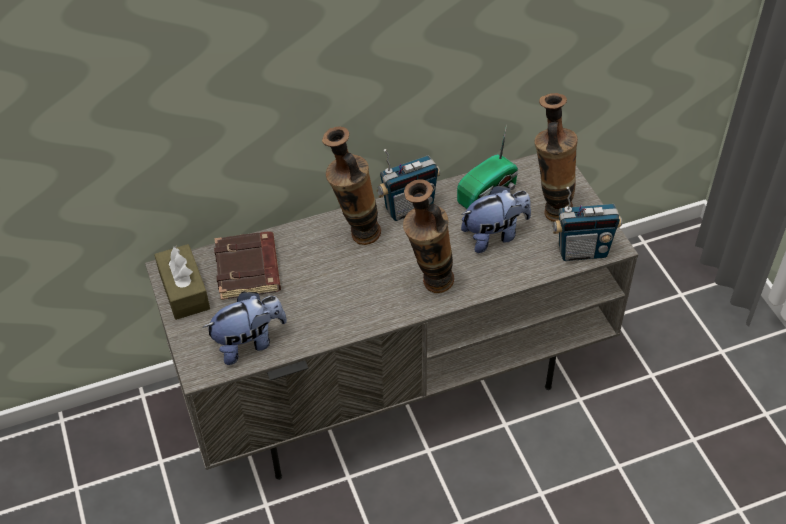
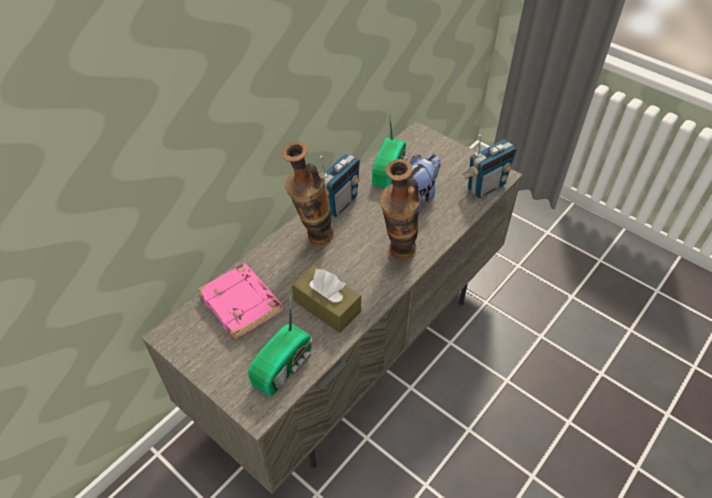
camera: 30 degrees left, 0 degrees up
(184, 290) = (195, 346): brown tissue box -> brown tissue box (327, 306)
(249, 270) = (242, 304): brown book -> pink book
(249, 343) = (285, 366): plush toy -> radio
(550, 209) = (441, 166): vase -> none

